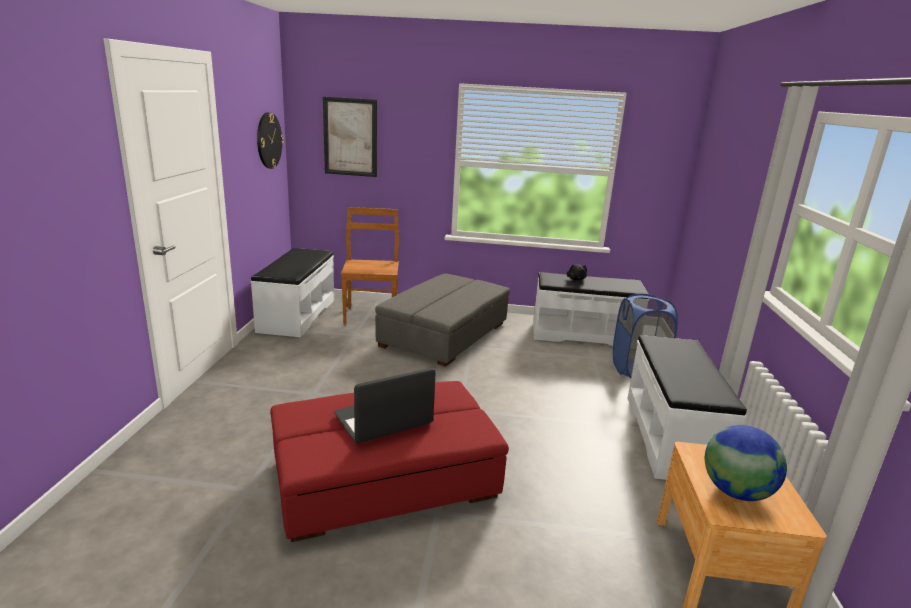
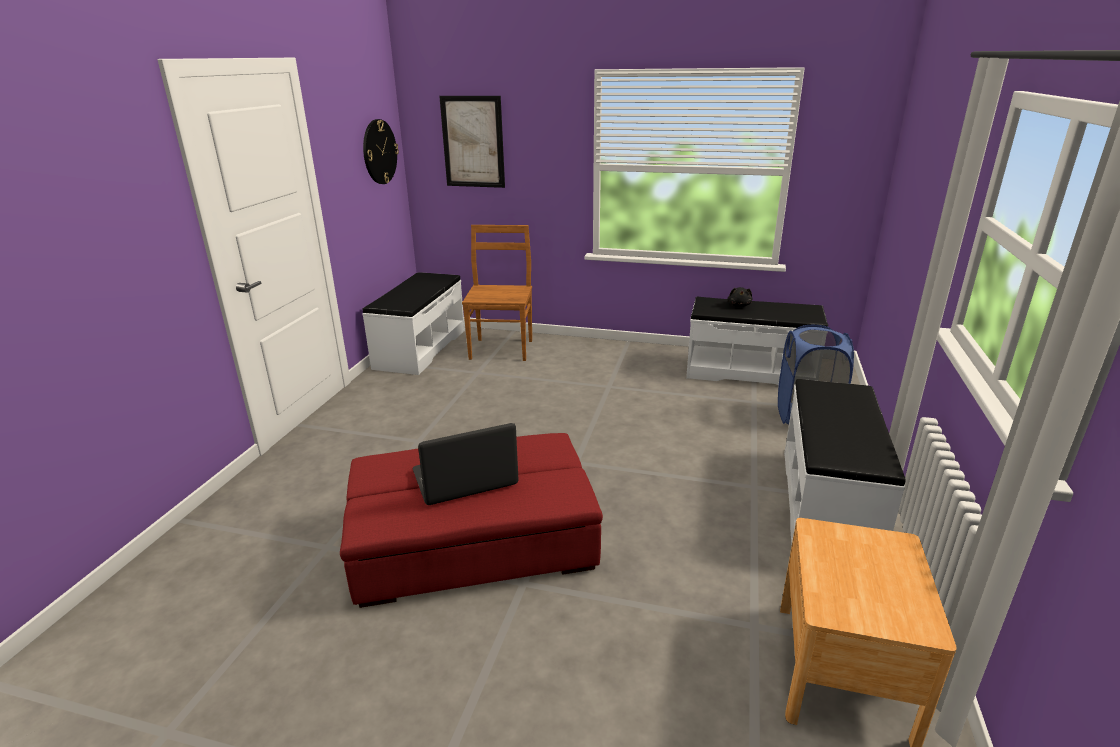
camera: 10 degrees right, 5 degrees up
(445, 334) = (581, 371): grey ottoman -> none
(736, 492) = (854, 585): globe -> none

